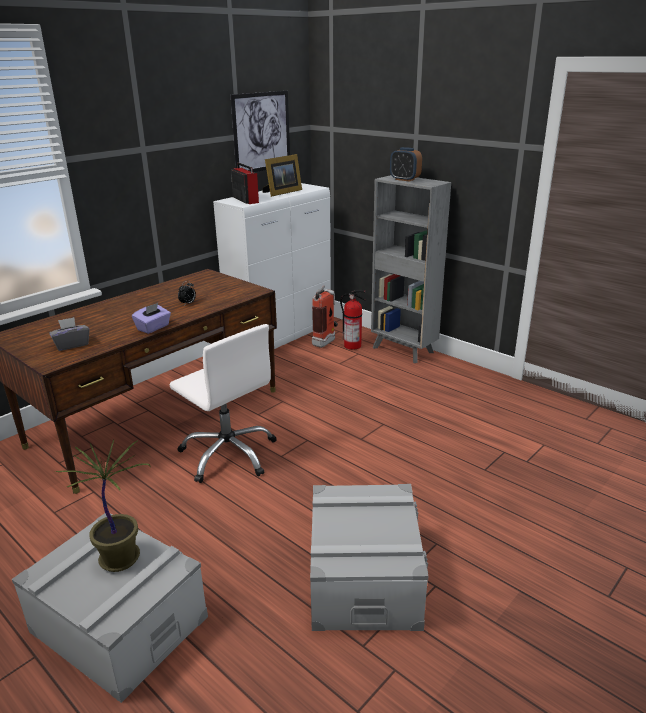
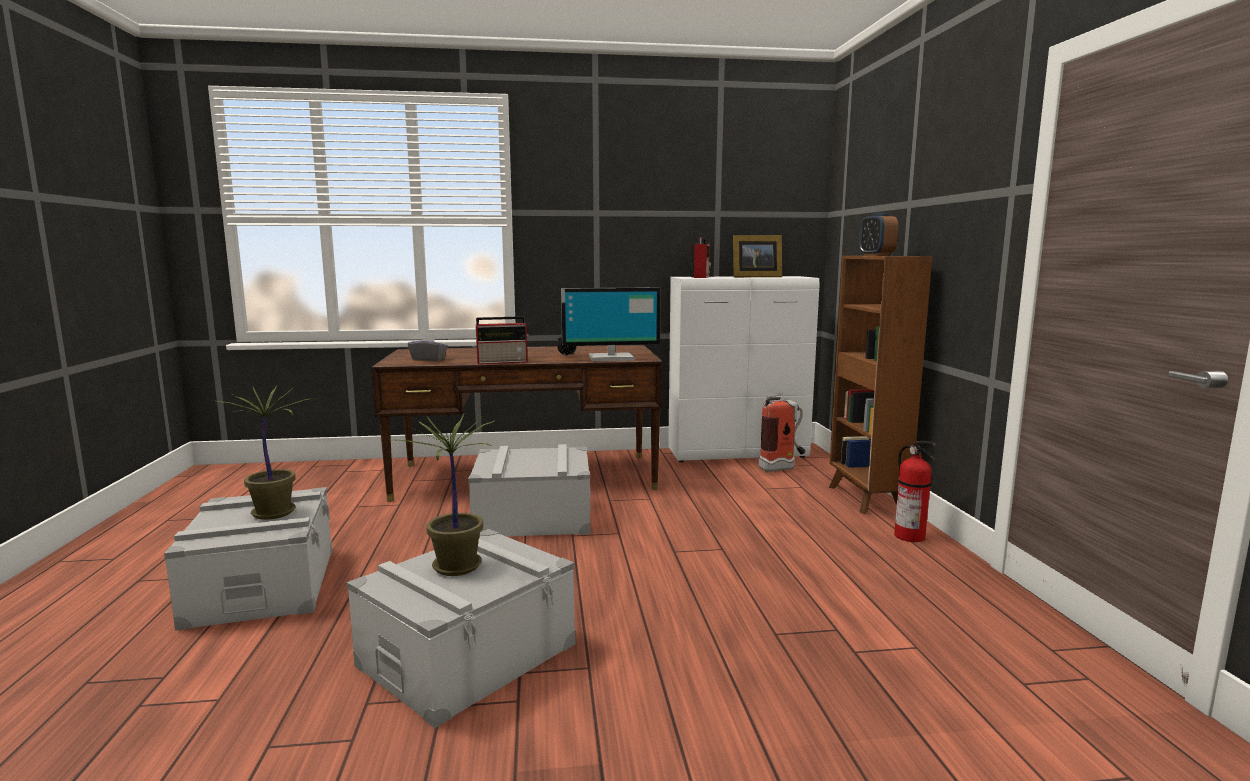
camera: 40 degrees right, 15 degrees down
(153, 328) = (503, 362): purple tissue box -> radio
(228, 296) = (611, 358): none -> monitor
(229, 454) = (533, 518): white office chair -> grey storage box
(261, 132) = (750, 212): picture -> none
(353, 346) = (807, 479): fire extinguisher -> fire extinguisher (910, 536)
(356, 525) = (458, 567): none -> potted plant
(403, 350) = (866, 499): grey bookcase -> brown bookcase

